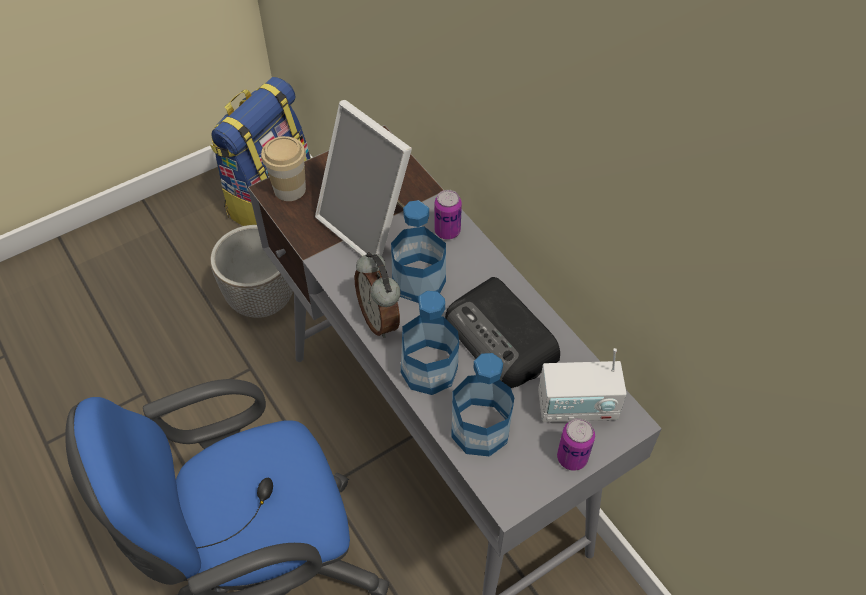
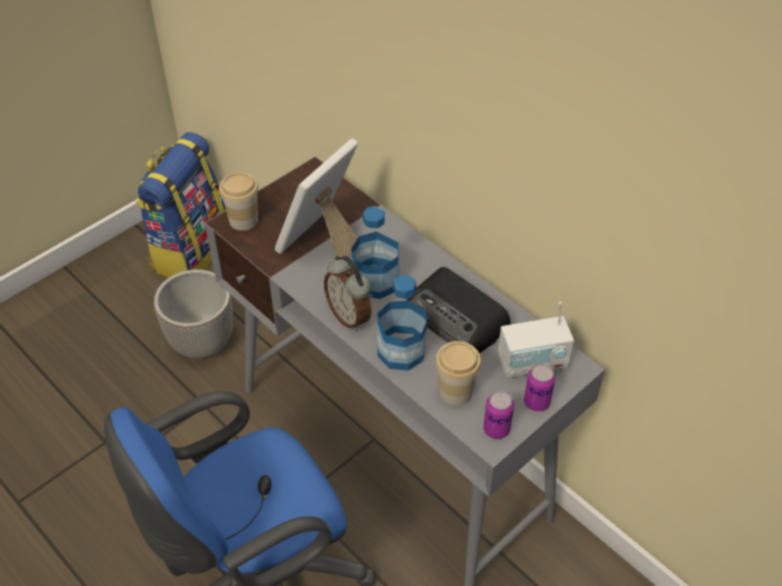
camera: 10 degrees left, 5 degrees down
(370, 225) = (322, 241): picture frame -> picture frame turned 90 degrees clockwise
(447, 231) = (391, 237): can -> can (496, 429)
(480, 430) = (455, 392): bottle -> cup

